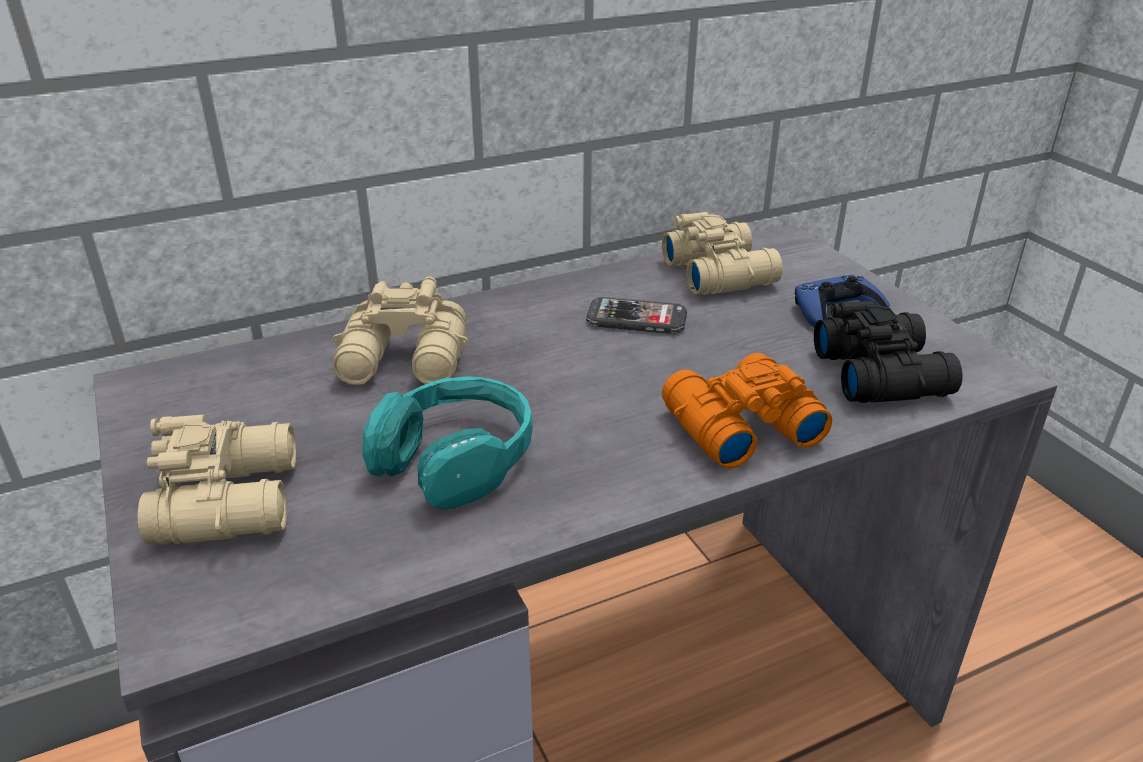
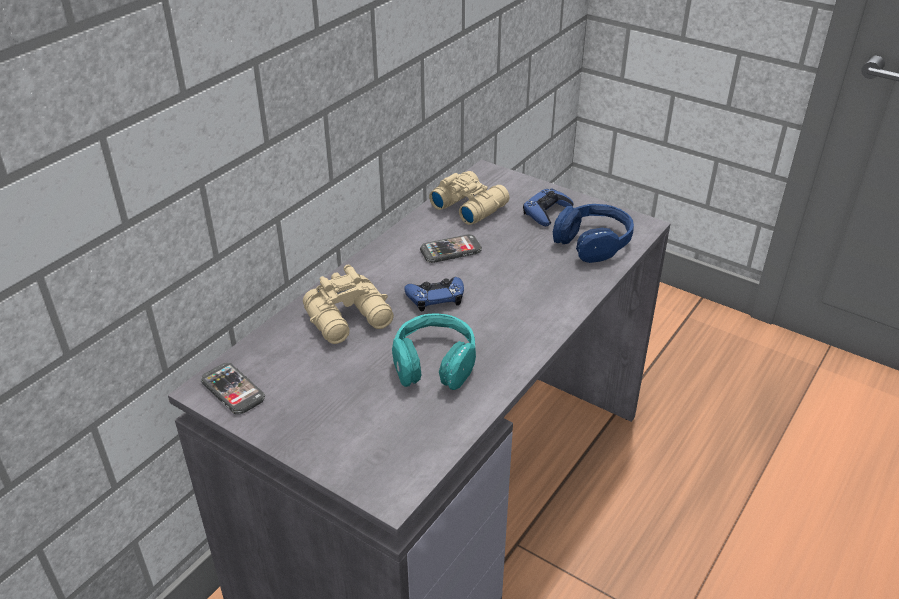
camera: 30 degrees left, 5 degrees up
(165, 396) = (233, 390): none -> phone
(233, 498) = (342, 427): beige binoculars -> none
(552, 371) = (435, 297): none -> blue game controller
(737, 426) = (551, 295): orange binoculars -> none
(882, 372) = (593, 242): black binoculars -> blue headphones

